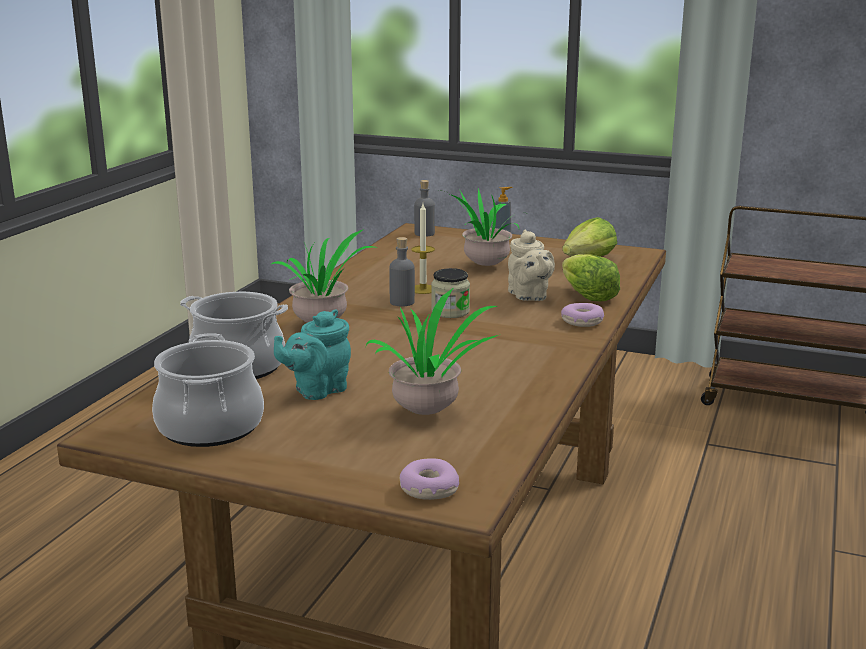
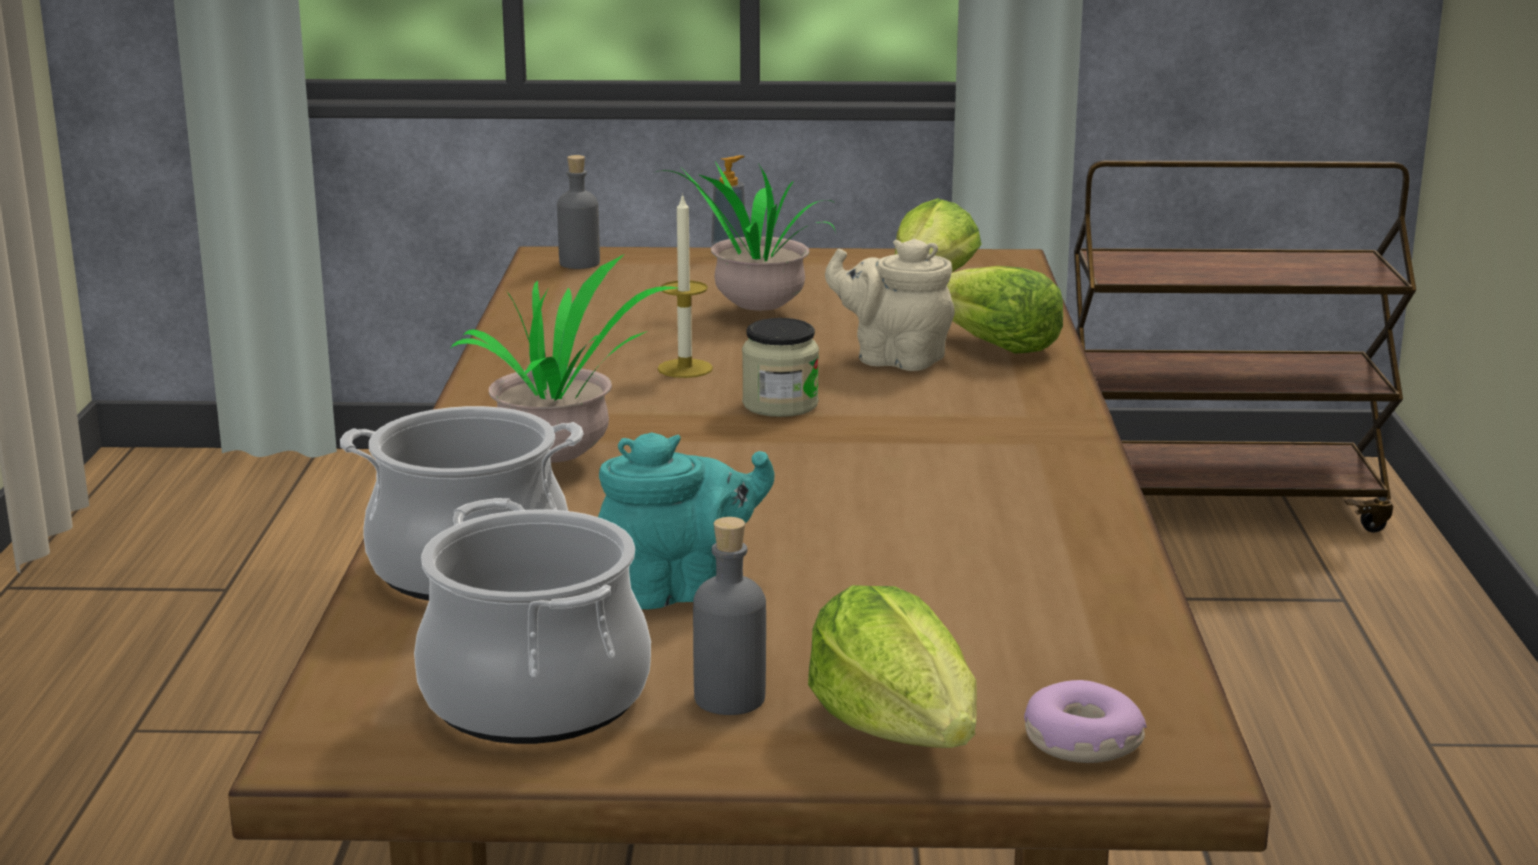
camera: 20 degrees left, 0 degrees up
(317, 390) = (679, 590): turquoise teapot -> turquoise teapot turned 135 degrees counterclockwise
(350, 468) = (899, 730): none -> lettuce
(402, 302) = (670, 398): grey bottle -> grey bottle (730, 698)
(430, 412) = (935, 597): potted plant -> none
(529, 296) = (894, 359): beige teapot -> beige teapot turned 150 degrees clockwise
(582, 322) = (1034, 393): donut -> none

